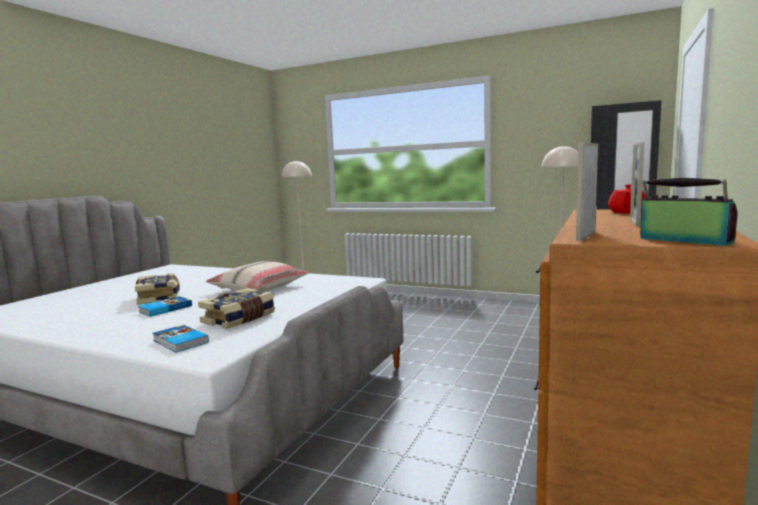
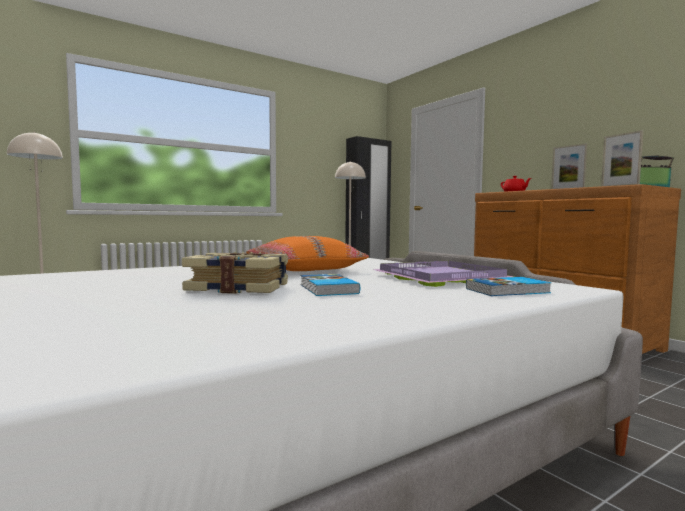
camera: 60 degrees left, 5 degrees down
(239, 319) = (439, 278): book -> purple tray
(259, 288) = (304, 269): beige pillow -> orange pillow

